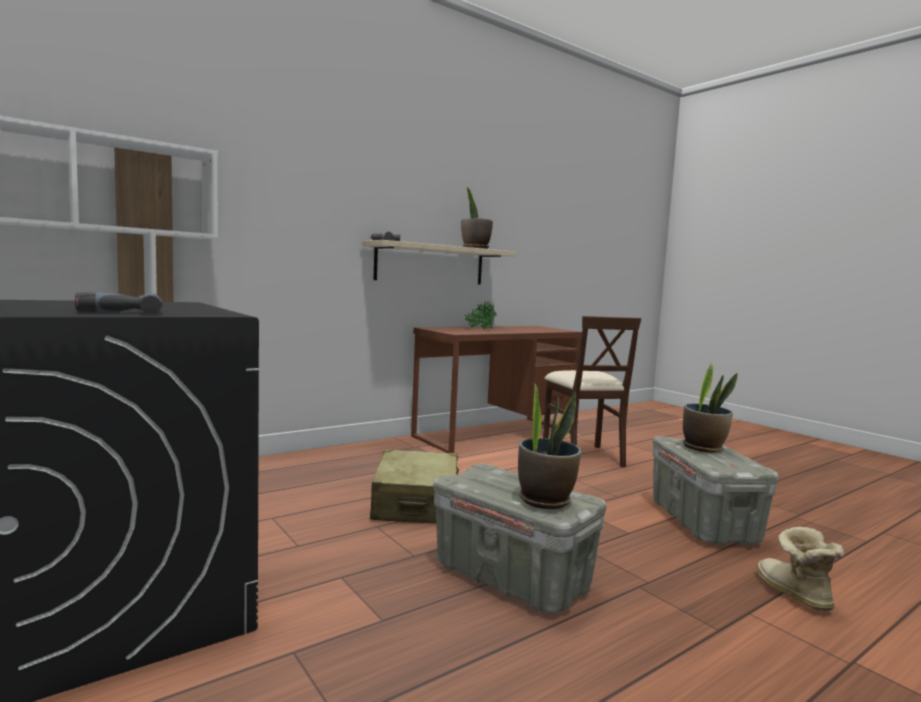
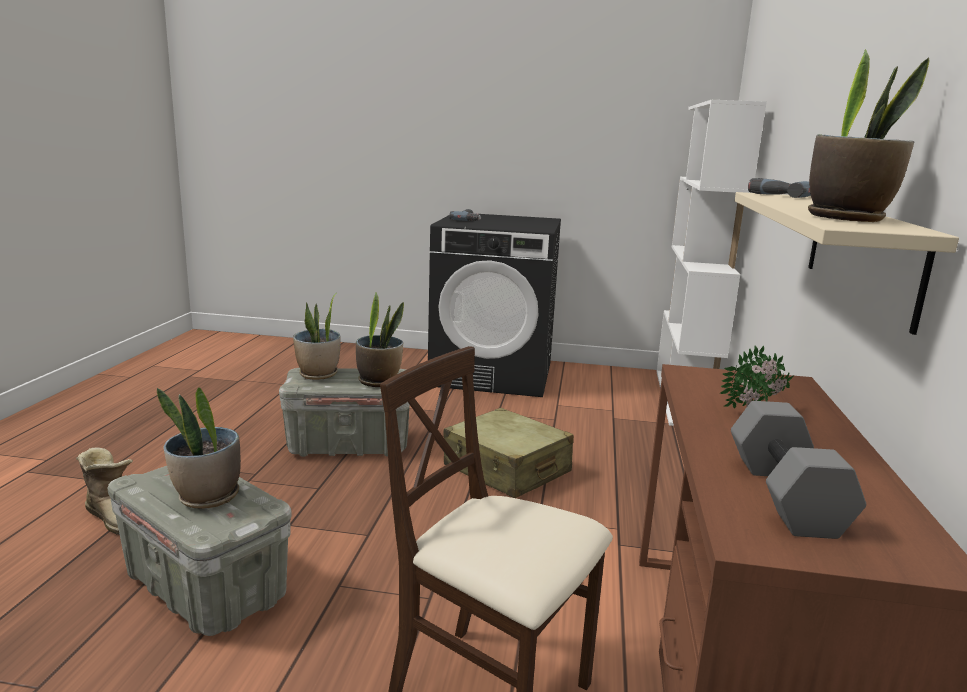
camera: 135 degrees right, 10 degrees up
(493, 474) = (379, 381): none -> potted plant
(535, 329) = (788, 496): none -> grey dumbbell

